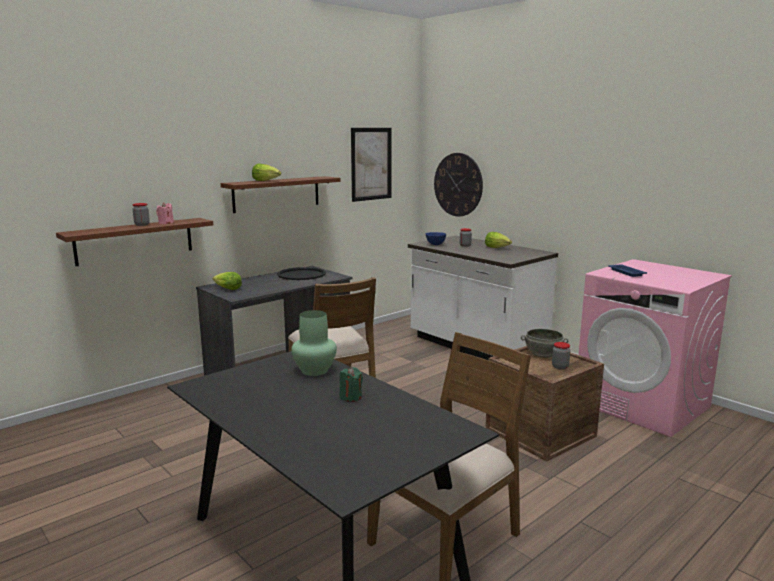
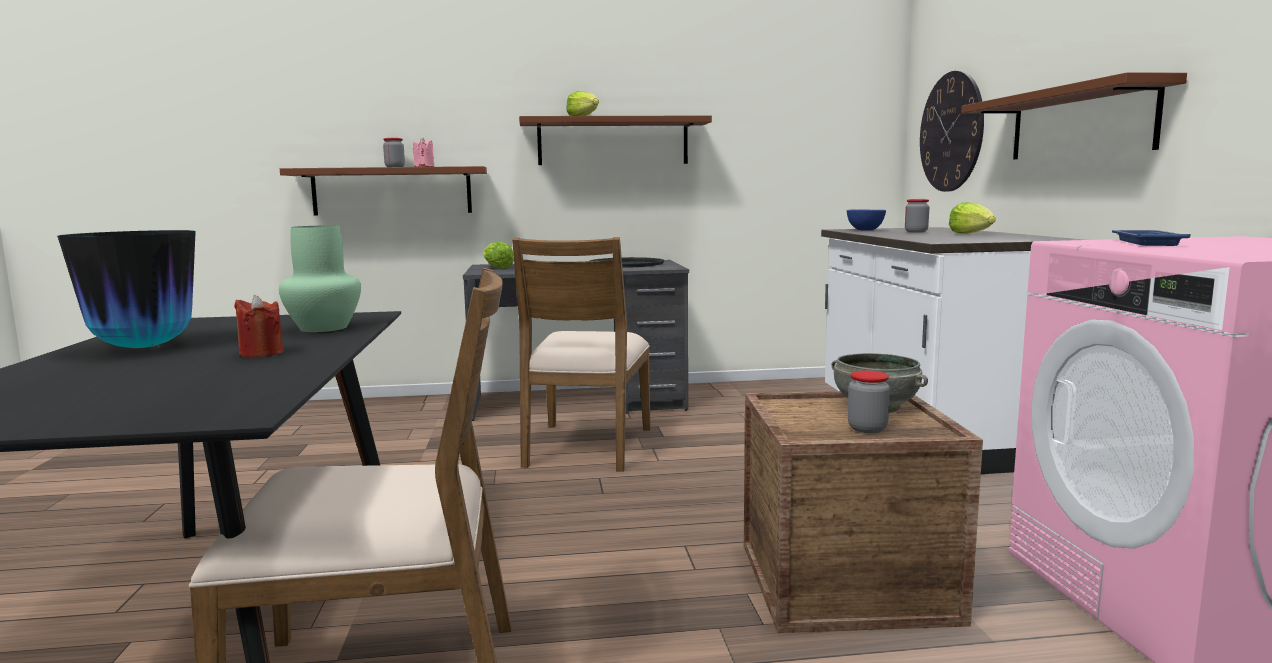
camera: 35 degrees right, 5 degrees down
(269, 409) = (143, 347): none -> vase
(350, 397) = (261, 353): green candle -> red candle
(371, 164) = (797, 103): picture -> none
(546, 197) = (1080, 123): none -> brown shelf

